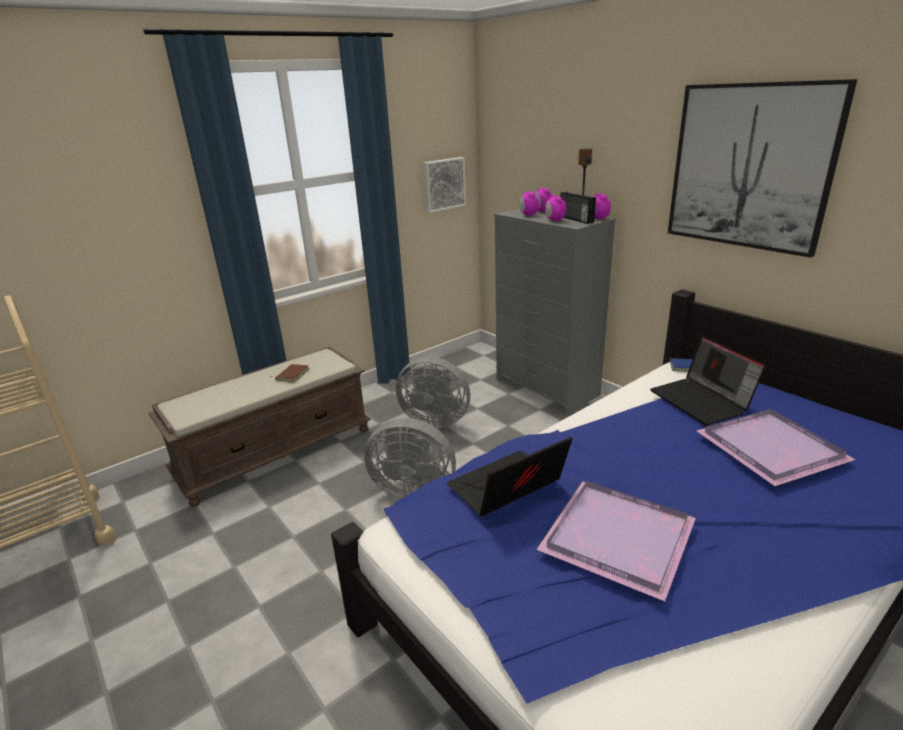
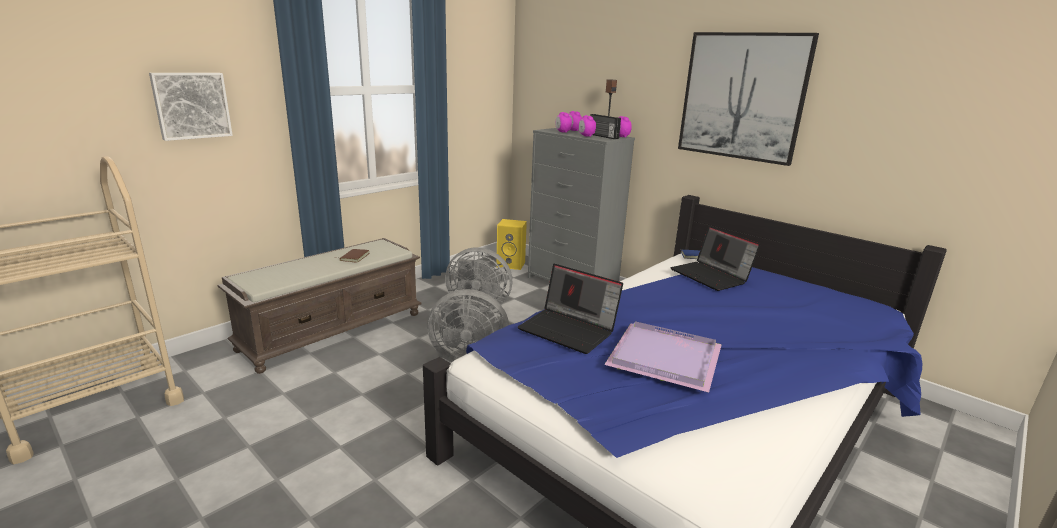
camera: 10 degrees left, 5 degrees down
(443, 184) = (485, 106): picture -> picture (191, 105)
(481, 362) = (511, 264): none -> yellow speaker
(506, 489) = (569, 330): laptop -> laptop turned 105 degrees counterclockwise
(771, 450) = (768, 305): purple tray -> none

